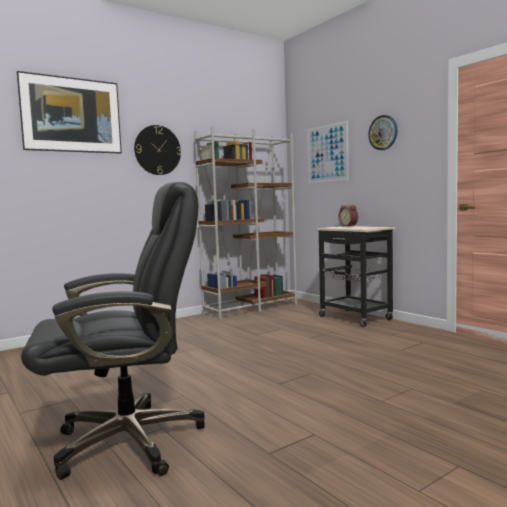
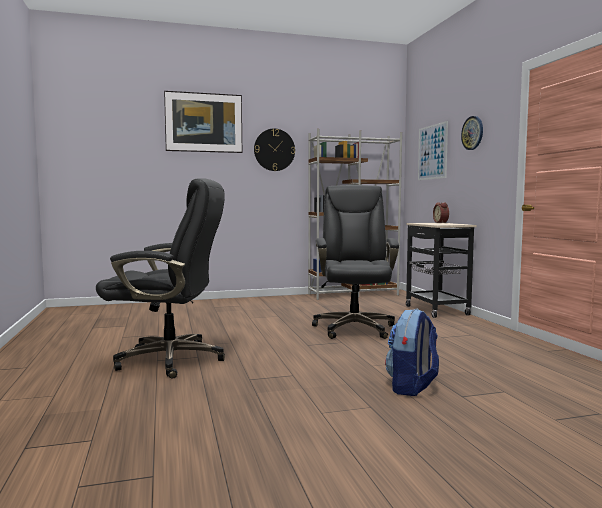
camera: 20 degrees right, 0 degrees up
(305, 353) = (354, 329): none -> black office chair
(461, 424) = (412, 387): none -> backpack

